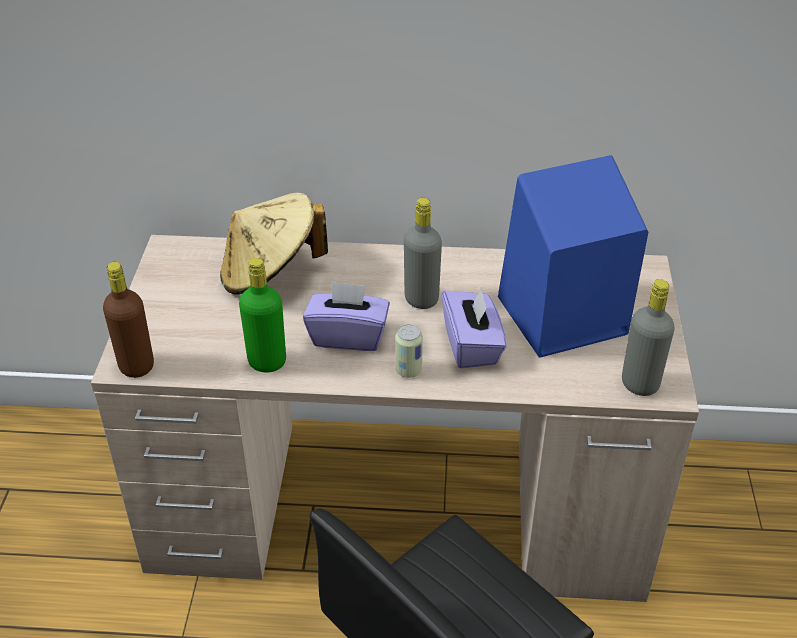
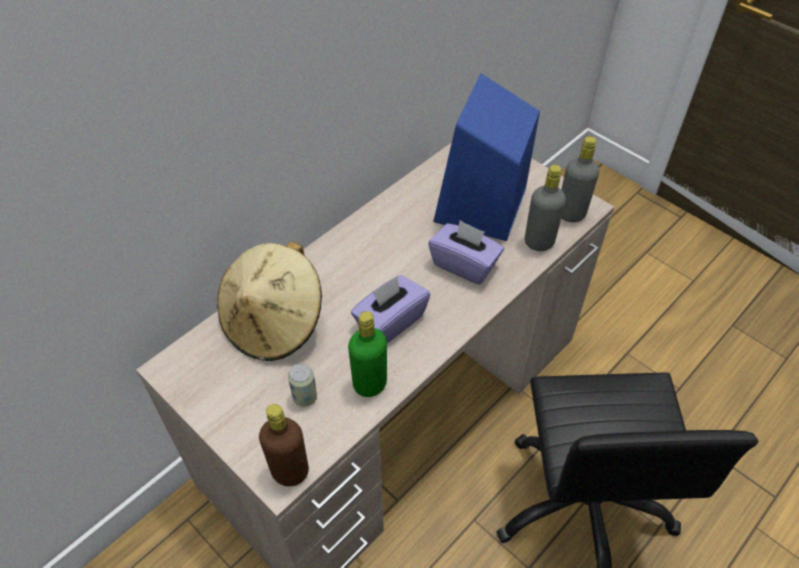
camera: 50 degrees left, 10 degrees up
(408, 370) = (455, 311): can -> can (305, 397)
(421, 299) = (394, 259): grey bottle -> grey bottle (539, 242)

